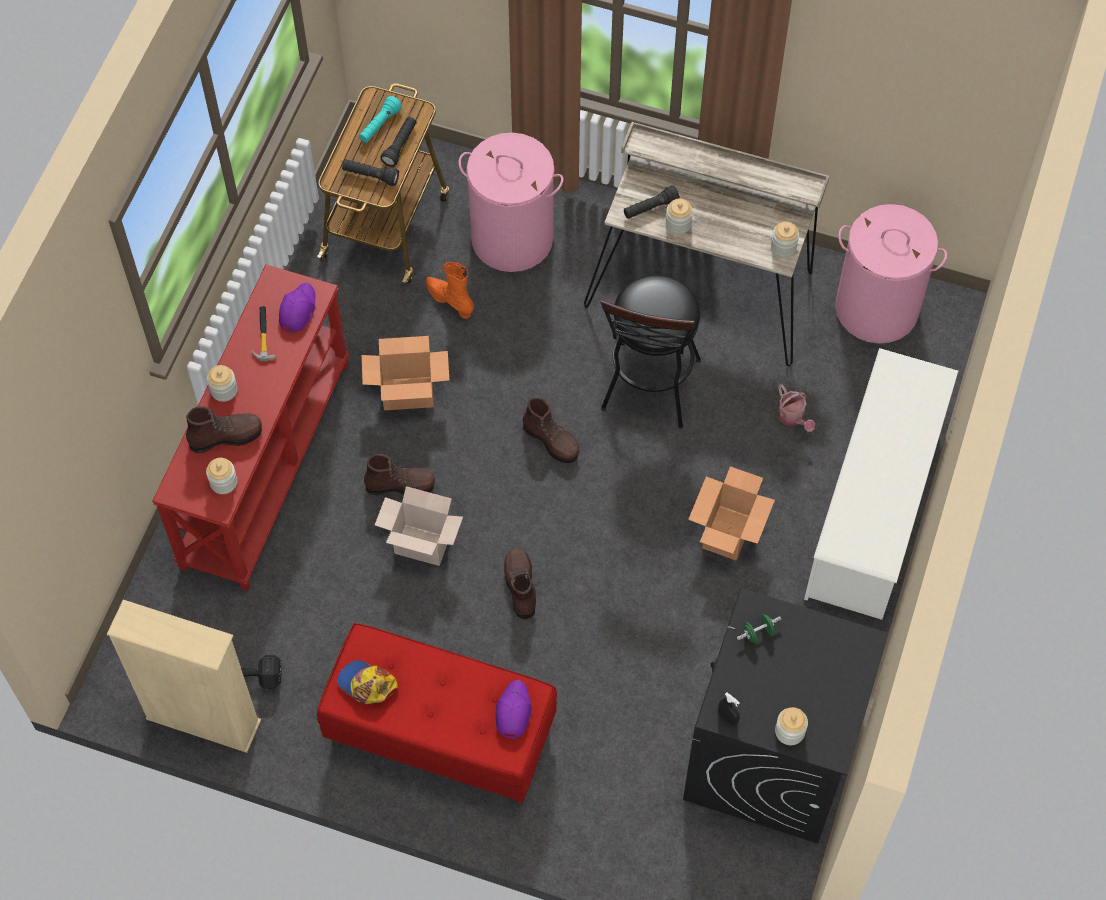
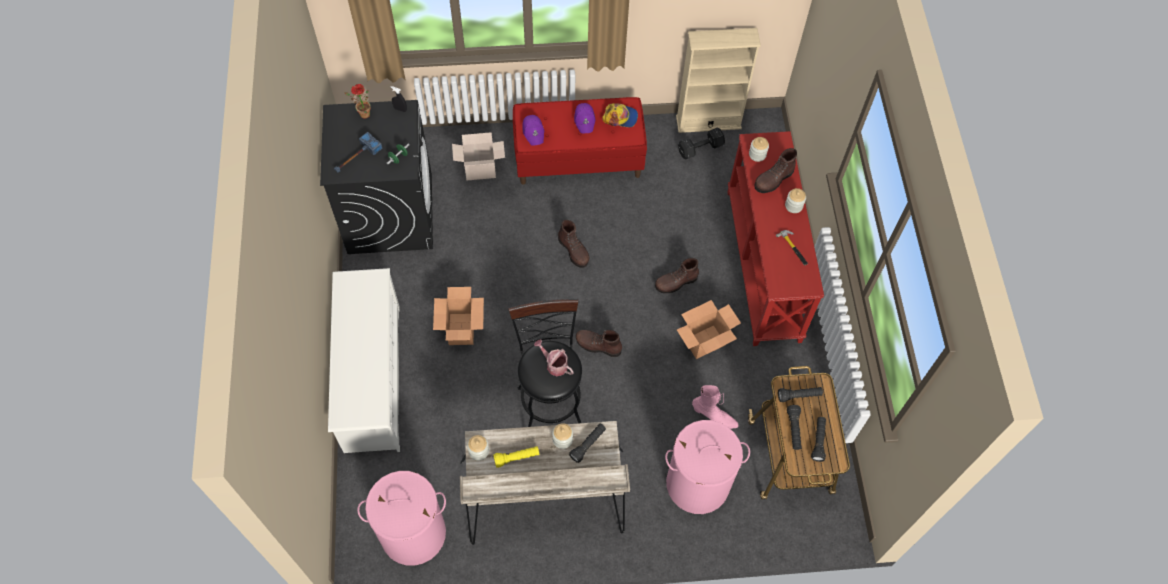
camera: 155 degrees right, 0 degrees up
(297, 310) = (783, 272): purple cap -> purple cap (585, 120)
(380, 125) = (818, 441): turquoise flashlight -> black flashlight
(420, 546) = (644, 252): cardboard box -> cardboard box (481, 169)
(450, 301) = (714, 417): orange boot -> pink boot
(741, 224) = (517, 458): none -> yellow flashlight
(789, 731) = (362, 114): jar -> potted plant
(793, 418) = (446, 423): watering can -> watering can (554, 364)
(821, 657) = (356, 157): none -> hammer

